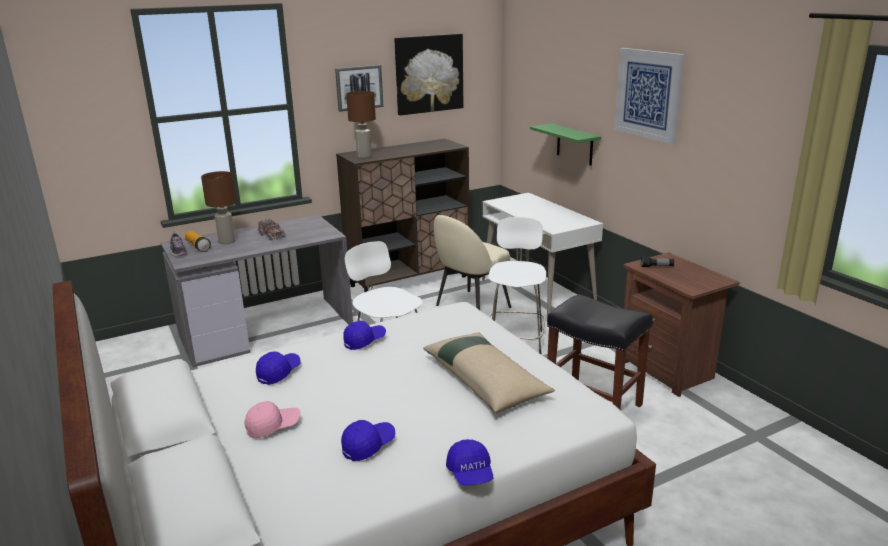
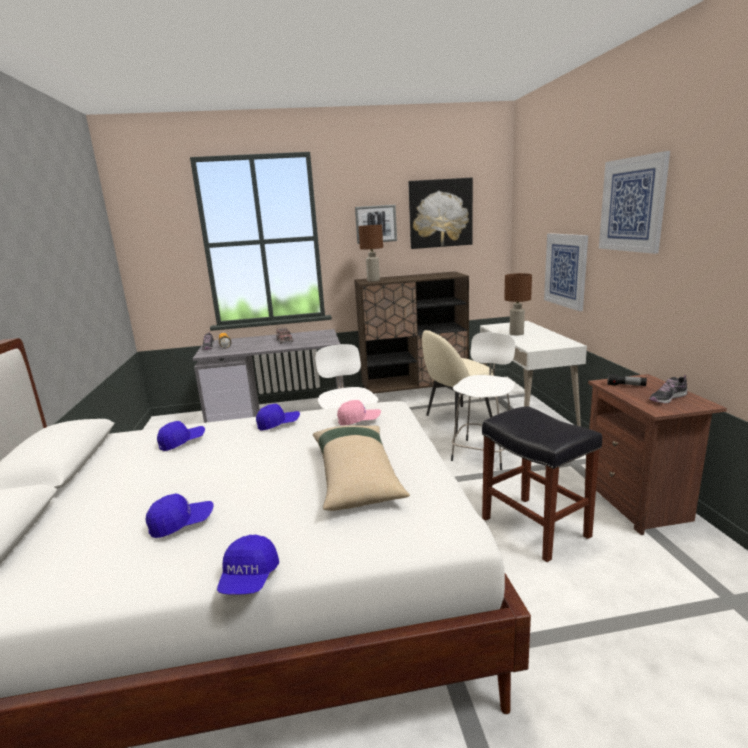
camera: 20 degrees right, 5 degrees down
(226, 241) = (248, 342): brown table lamp -> brown table lamp (516, 334)
(273, 427) = (125, 489): pink cap -> pink cap (359, 421)
(574, 144) = (565, 270): green shelf -> picture
(694, 277) = (667, 398): none -> shoe

